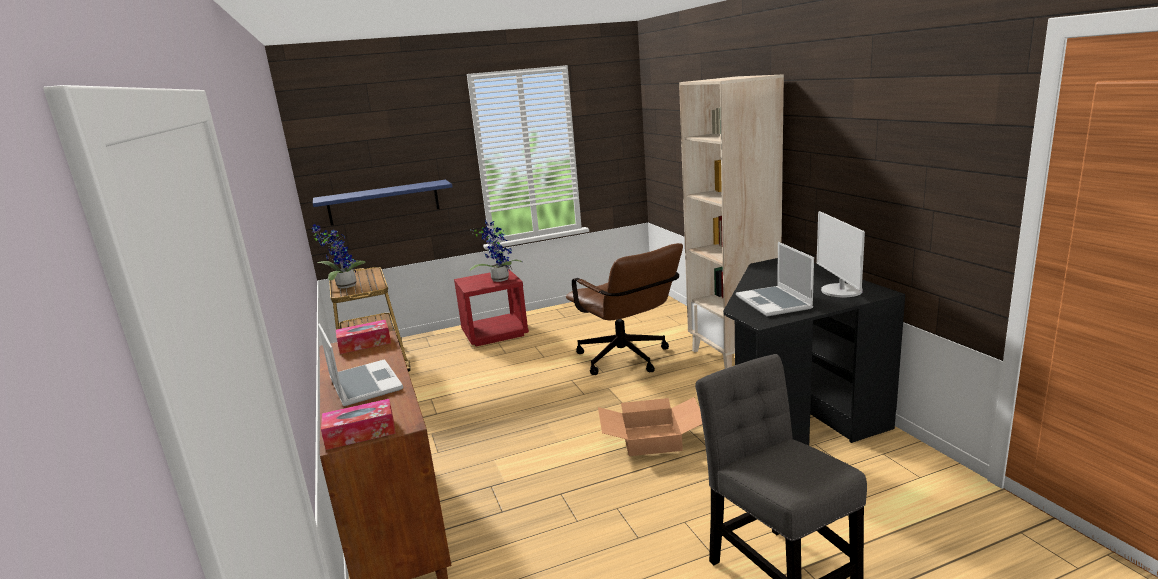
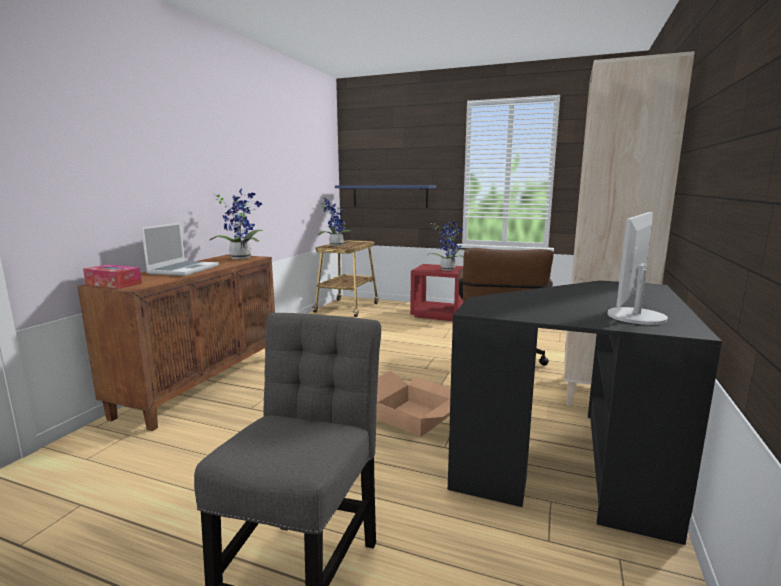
camera: 40 degrees right, 5 degrees down
(364, 344) = (242, 258): tissue box -> potted plant
(775, 303) = (531, 305): laptop -> none

